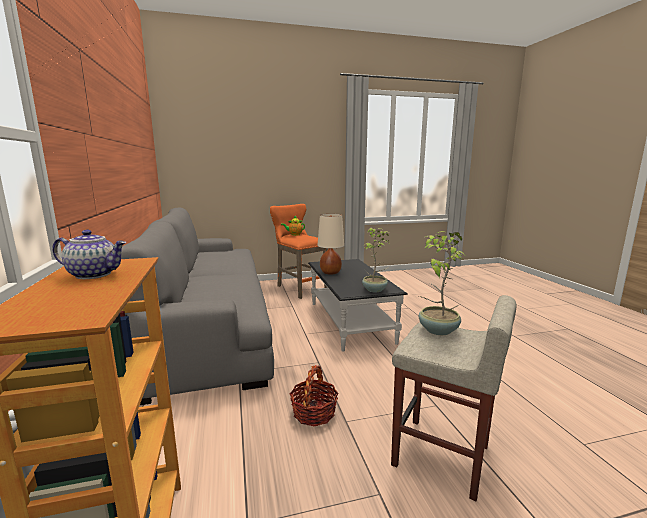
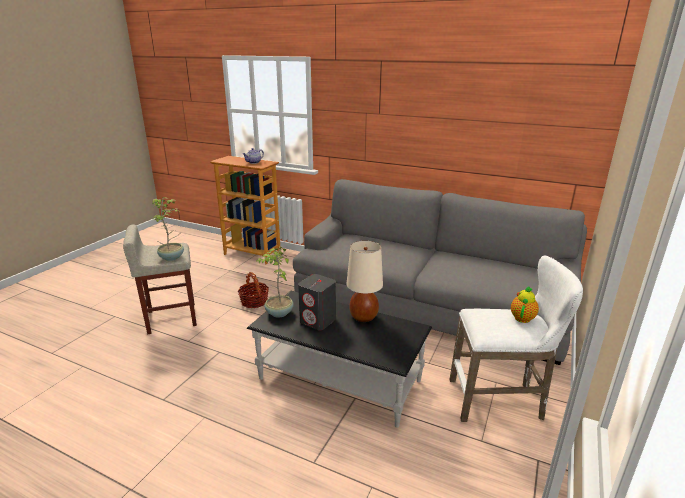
camera: 130 degrees right, 10 degrees up
(299, 288) = (500, 401): orange stool -> white stool
(358, 279) = (318, 321): none -> grey speaker

